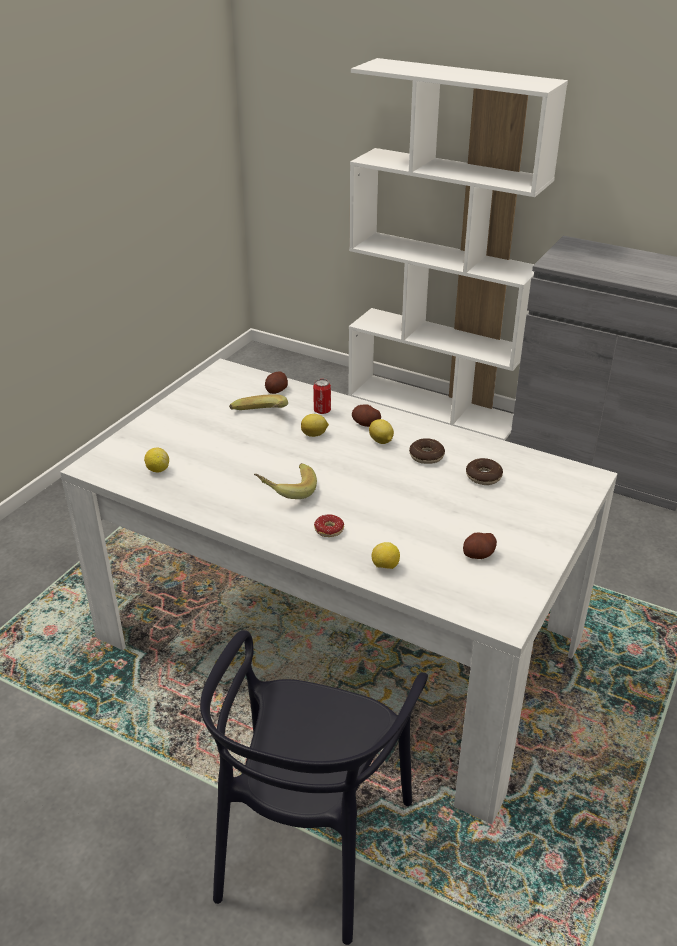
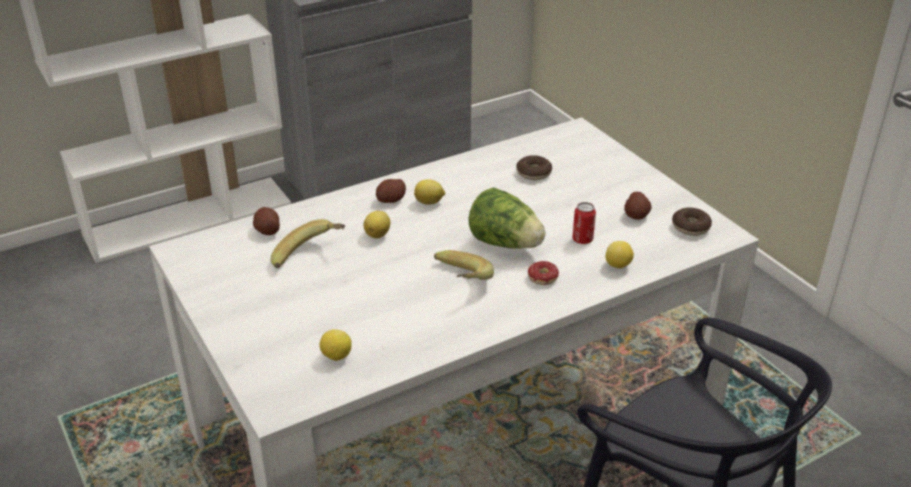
camera: 60 degrees left, 0 degrees up
(322, 411) = (340, 216): can -> can (582, 240)
(360, 496) = (505, 243): none -> lettuce
(426, 456) = (477, 188): donut -> donut (690, 227)

